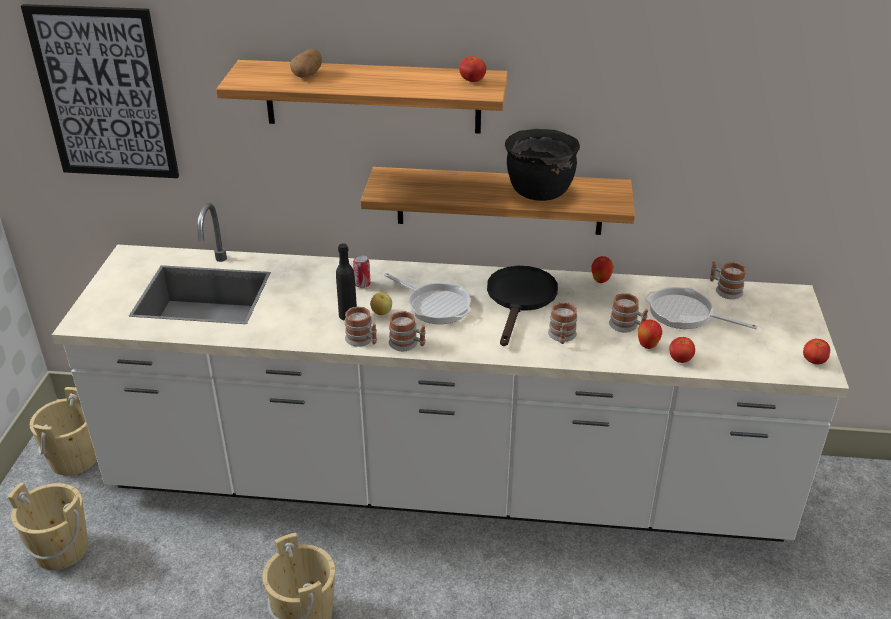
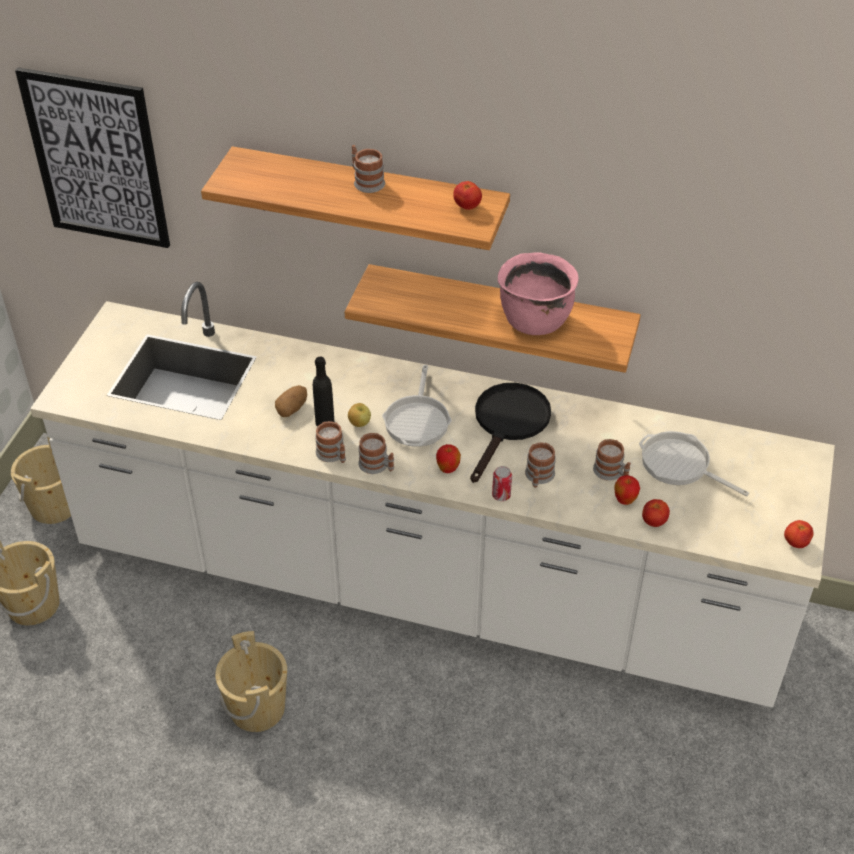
camera: 10 degrees right, 10 degrees up
(307, 74) = (298, 178): potato -> potato (292, 408)
(362, 284) = (348, 384): can -> can (501, 495)
(435, 305) = (417, 420): frying pan -> frying pan turned 45 degrees clockwise
(538, 192) = (534, 320): black cooking pot -> pink cooking pot
(601, 281) = (602, 411): apple -> apple (448, 469)
(724, 290) = (733, 439): mug -> mug (366, 181)

